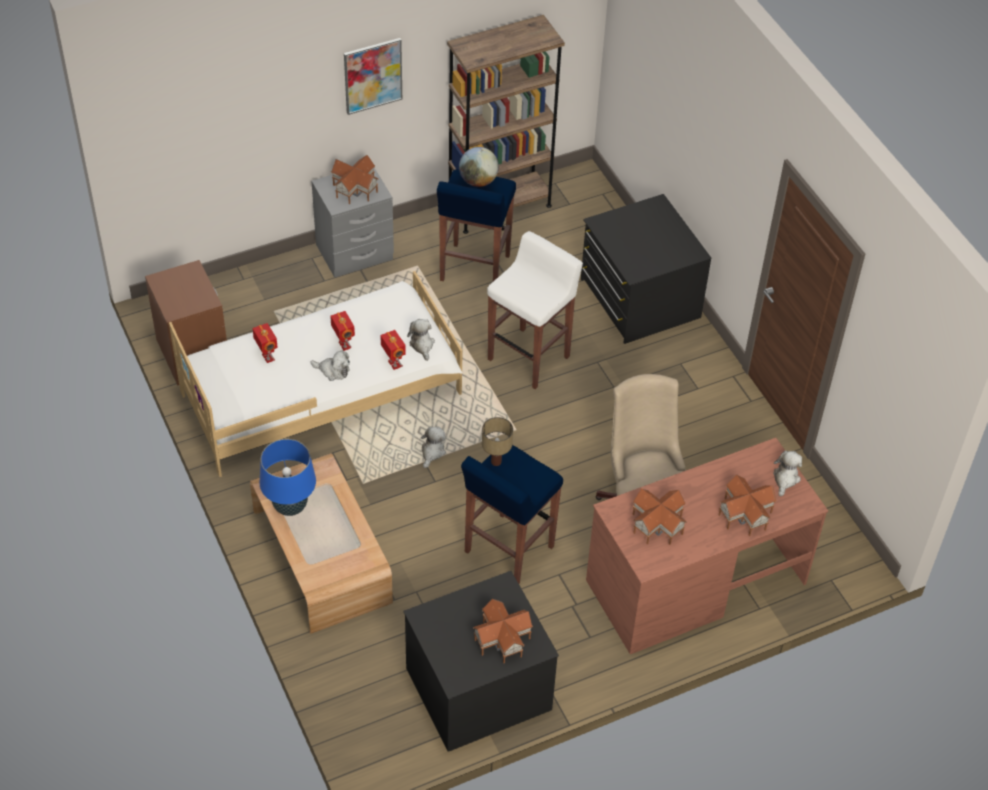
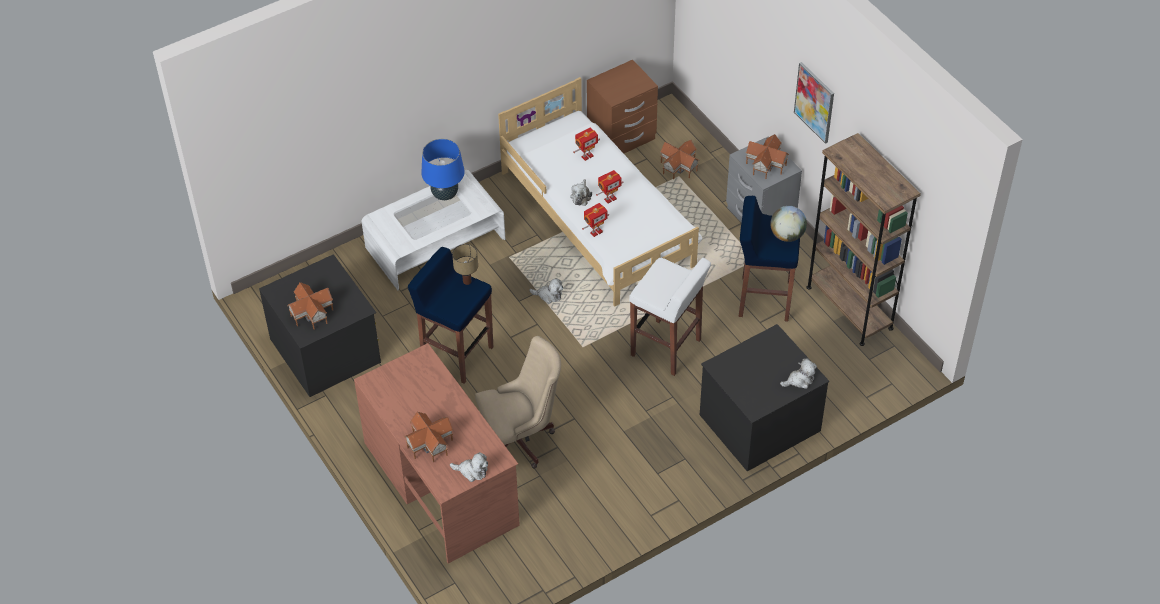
camera: 85 degrees right, 0 degrees up
(322, 556) = (435, 243): brown coffee table -> white coffee table
(422, 345) = (621, 247): plush toy -> plush toy (799, 380)
(657, 523) = (413, 385): toy house -> toy house (679, 166)

